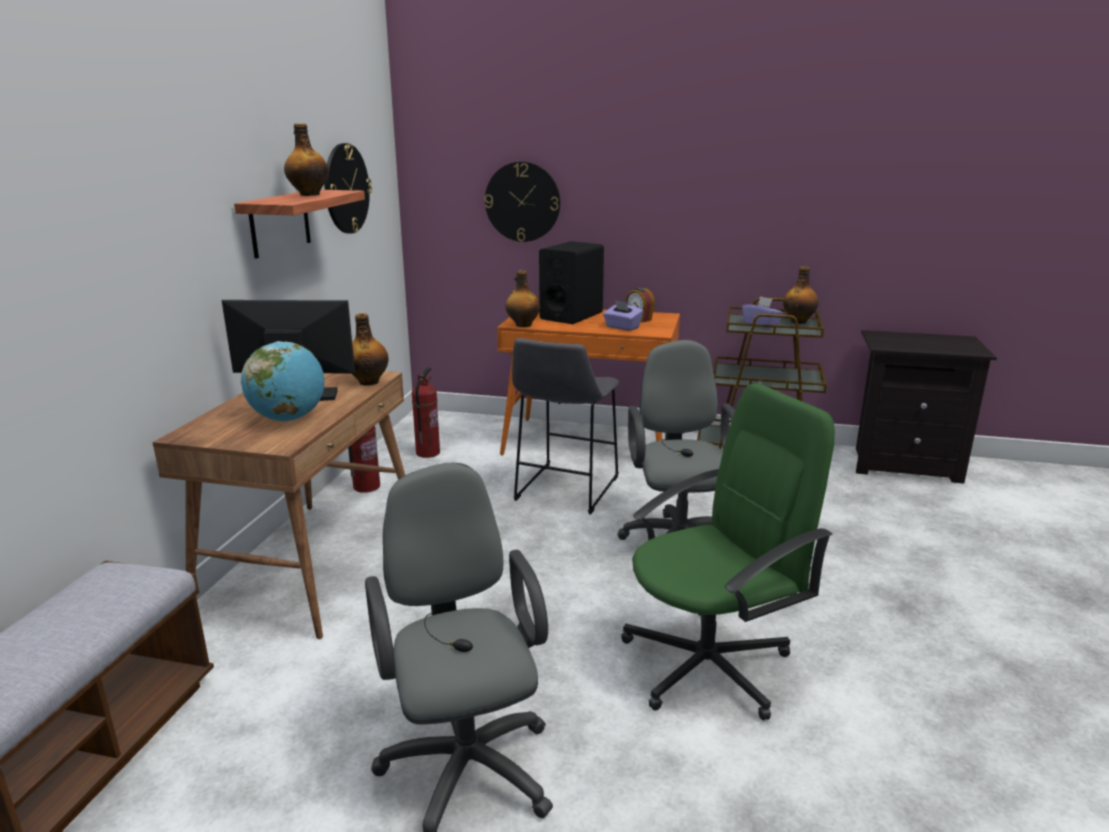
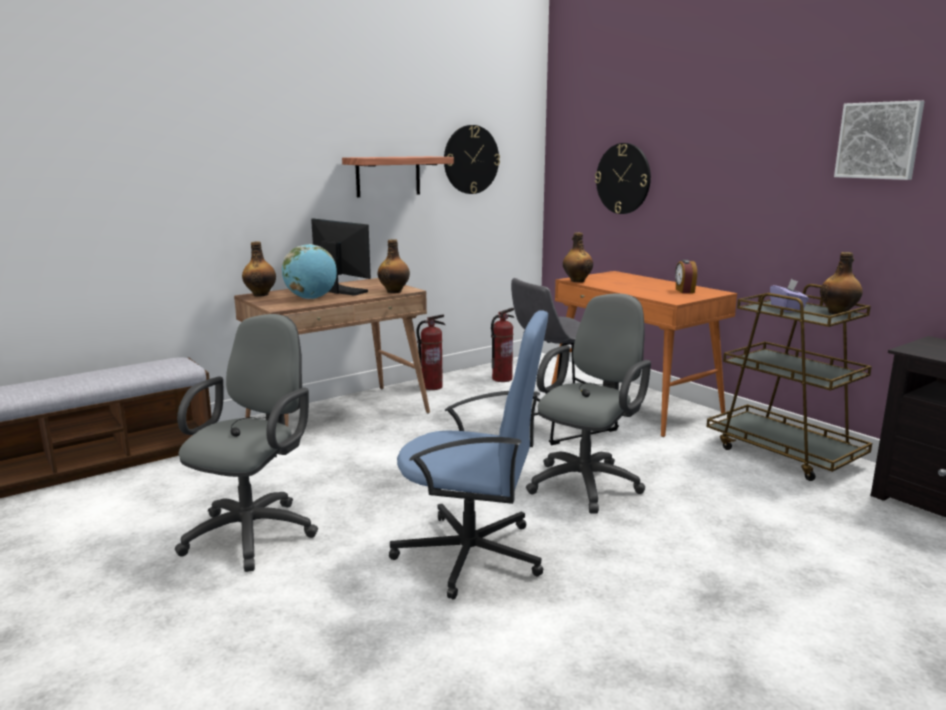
camera: 40 degrees right, 5 degrees down
(309, 195) = (405, 156): bottle -> bottle (261, 294)
(571, 316) = (632, 281): black speaker -> none
(622, 327) = (653, 293): purple tissue box -> none
(709, 664) = (472, 555): green office chair -> blue office chair
(812, 163) = (879, 140): none -> picture

